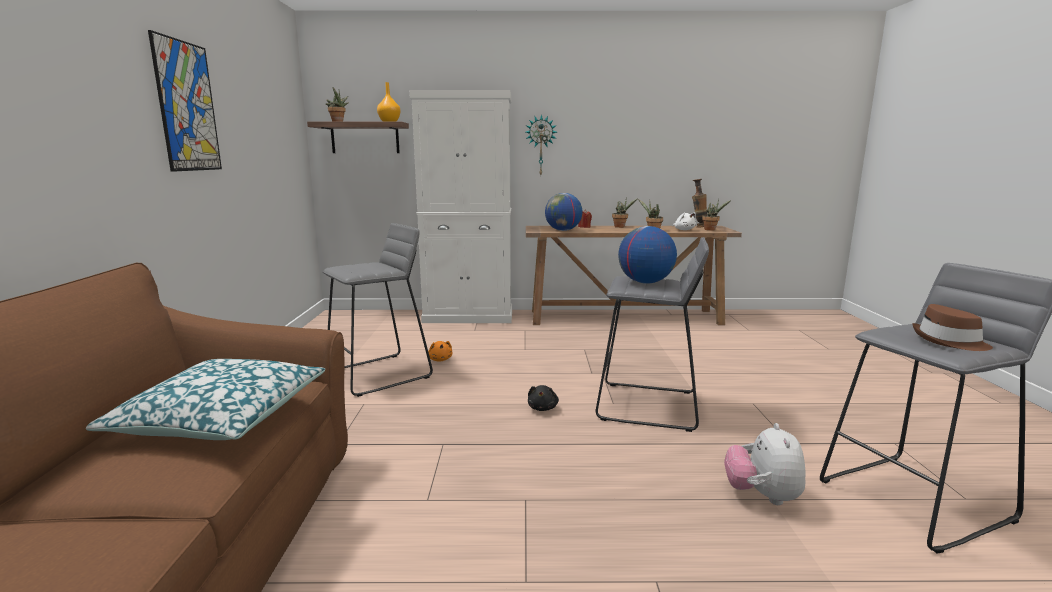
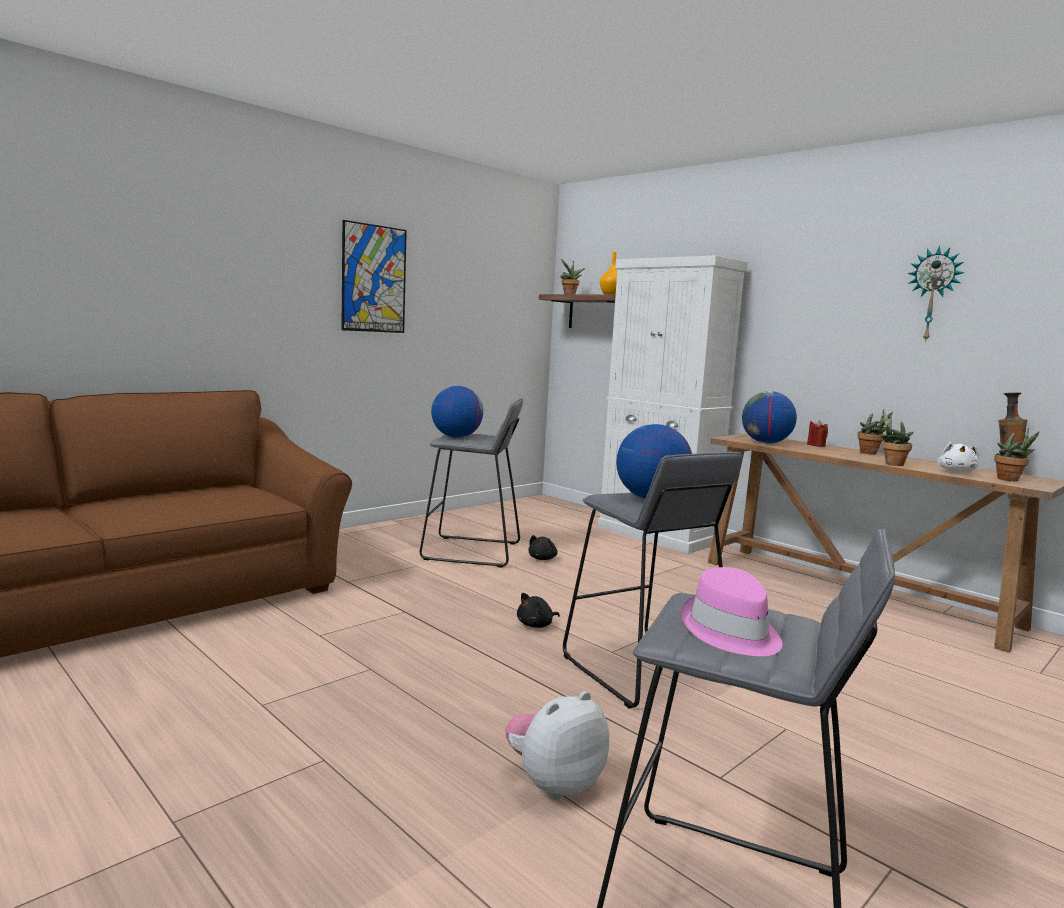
camera: 45 degrees right, 5 degrees down
(222, 417) = (206, 502): pillow -> none
(358, 270) = (456, 437): none -> globe
(440, 359) = (543, 558): orange plush toy -> black plush toy
(541, 145) = (780, 328): wall clock -> wall clock (933, 294)
(949, 341) = (730, 632): brown hat -> pink hat

